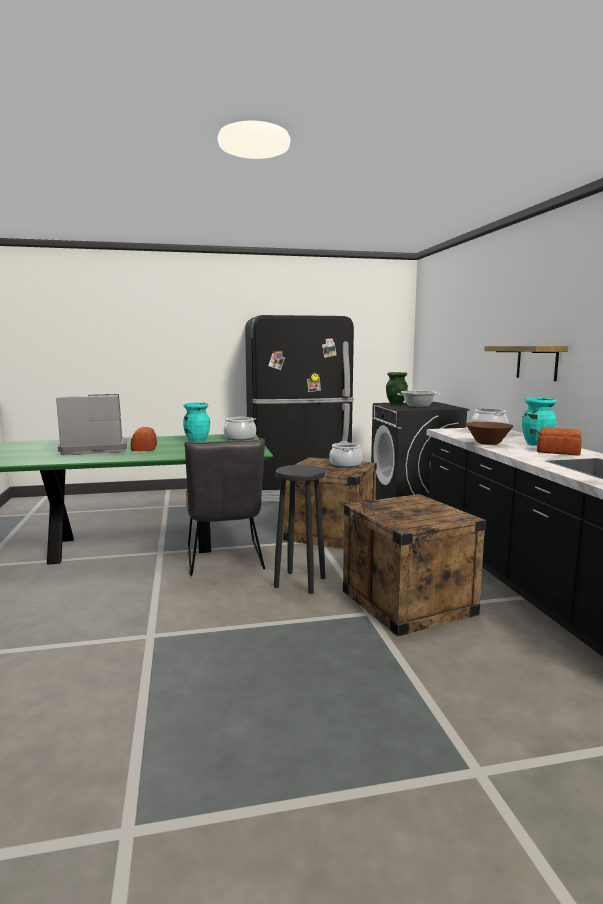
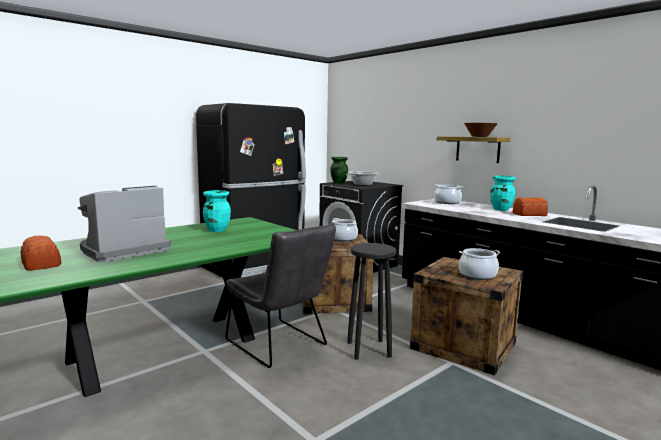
camera: 30 degrees left, 0 degrees up
(145, 448) = (180, 242): bread -> bread (42, 263)
(240, 438) = (251, 223): cooking pot -> cooking pot (477, 275)
(487, 443) = (473, 211): brown bowl -> brown bowl (479, 136)

